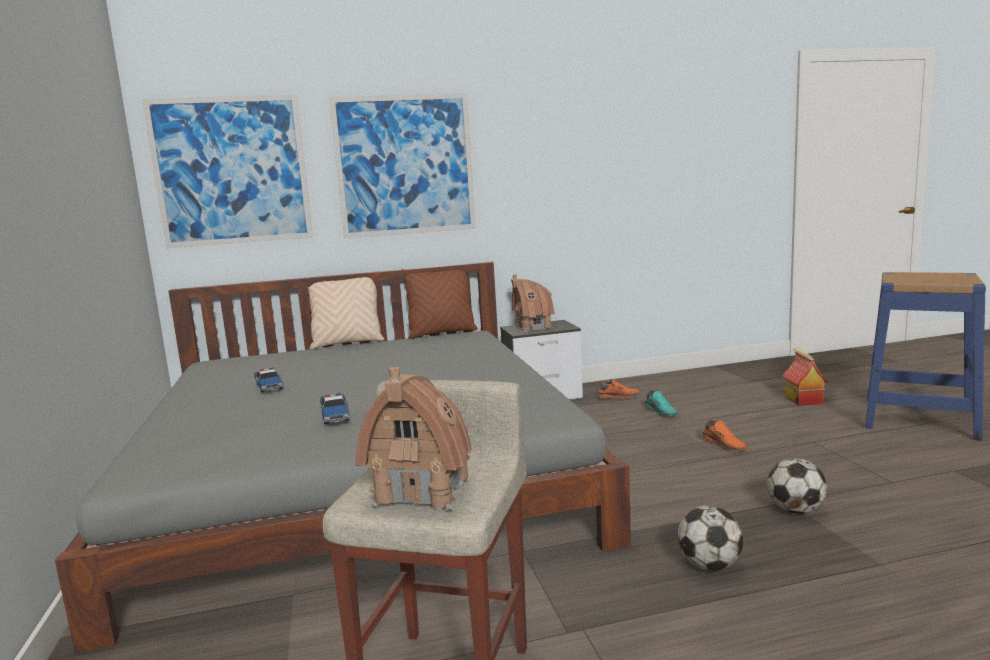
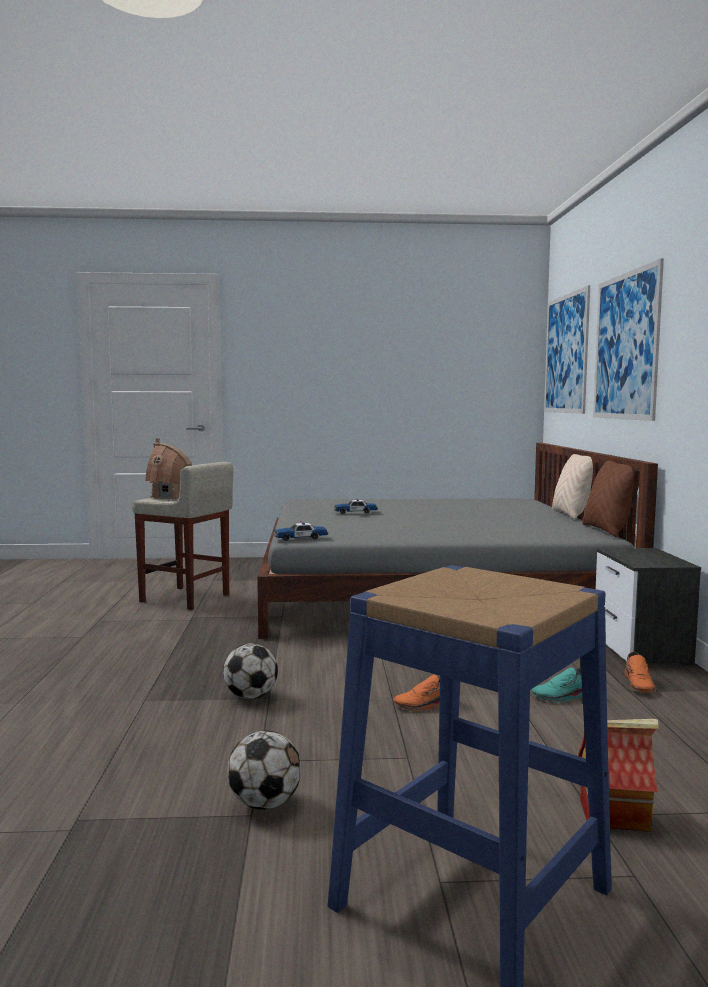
camera: 100 degrees right, 5 degrees down
(269, 386) = (438, 505): toy car -> toy car (300, 538)
(533, 327) = (644, 555): toy house -> none
(709, 566) = (209, 653): football -> football (264, 804)

